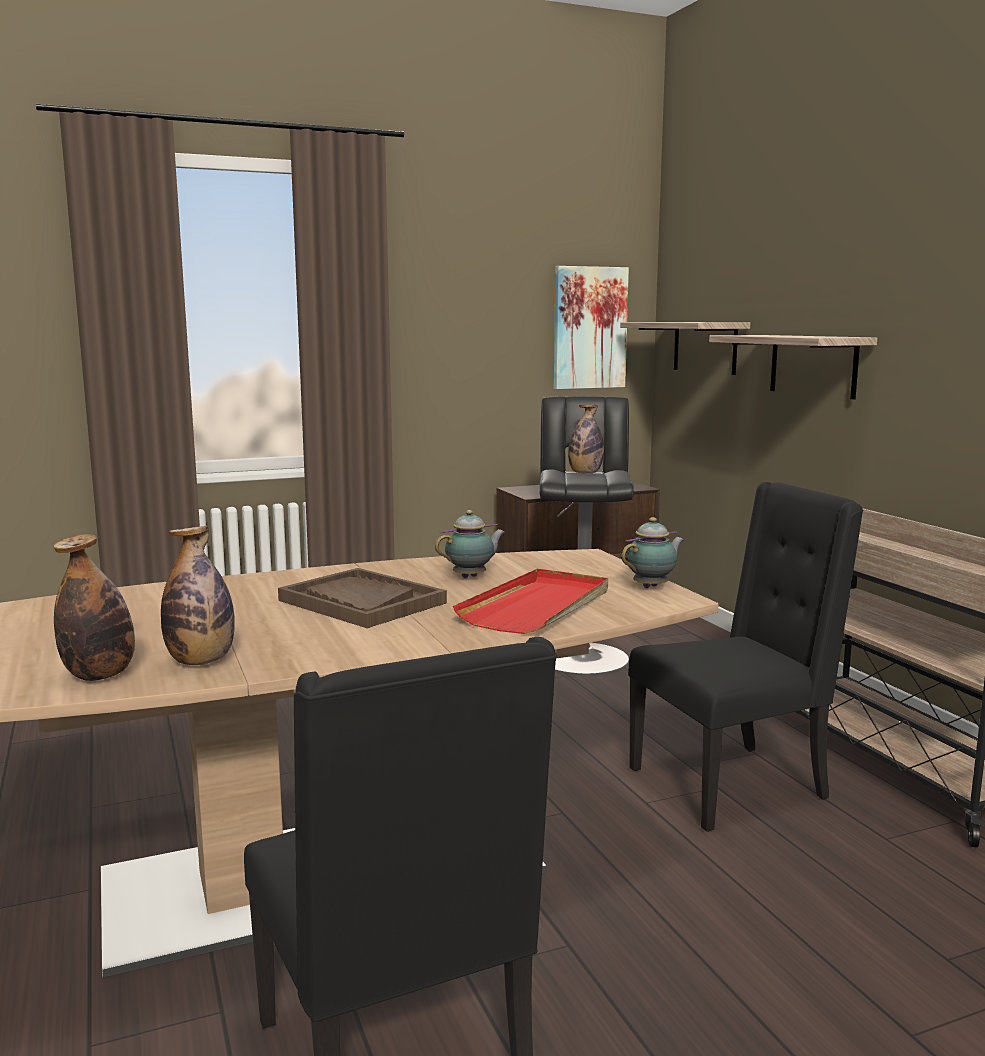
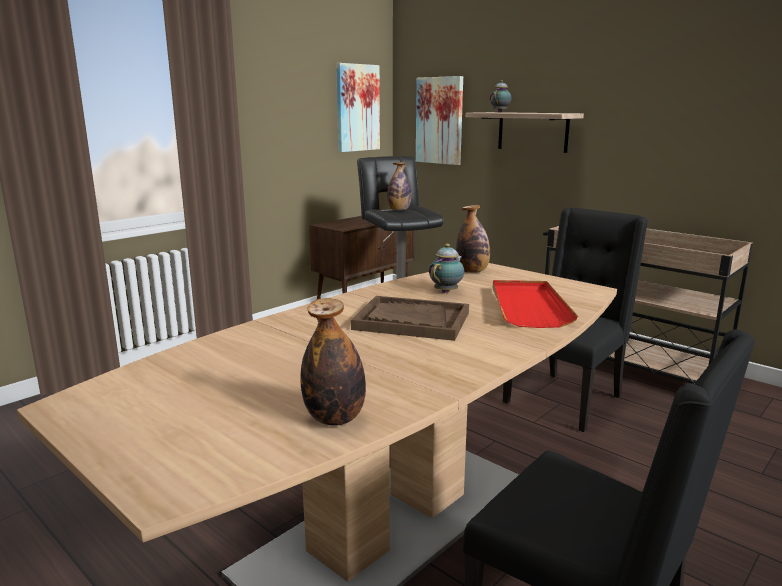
camera: 25 degrees left, 5 degrees up
(201, 661) = (390, 389): bottle -> bottle (472, 271)
(652, 586) = (564, 283): teapot -> teapot (500, 112)
(705, 347) = (439, 120): shelf -> picture

